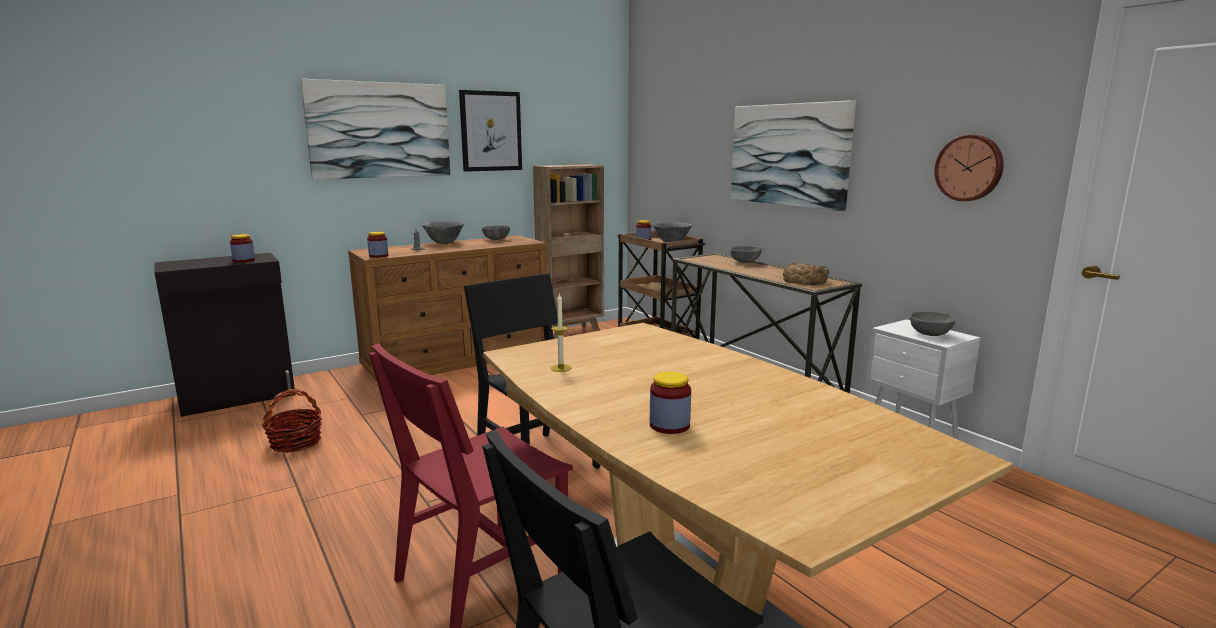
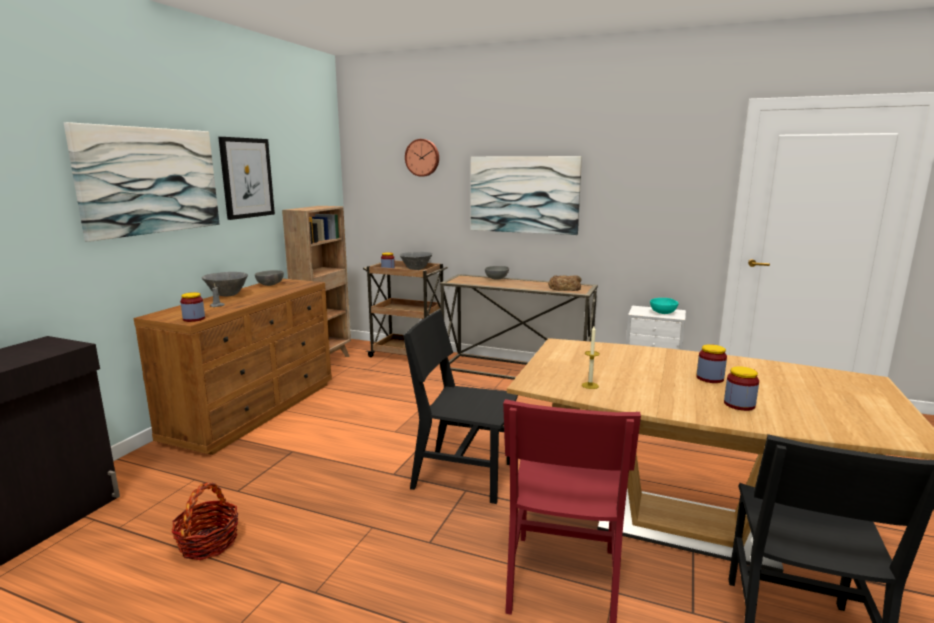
camera: 35 degrees left, 0 degrees up
(244, 260) = (43, 351): jar -> jar (710, 378)
(931, 335) = (663, 313): grey bowl -> turquoise bowl
(970, 168) = (671, 203): wall clock -> wall clock (422, 157)

